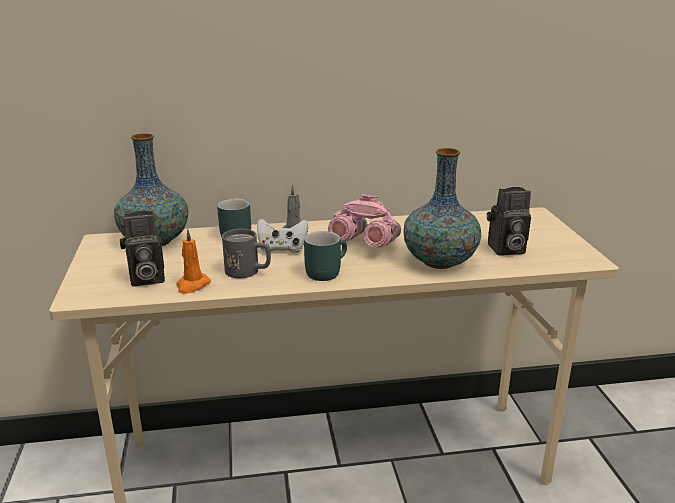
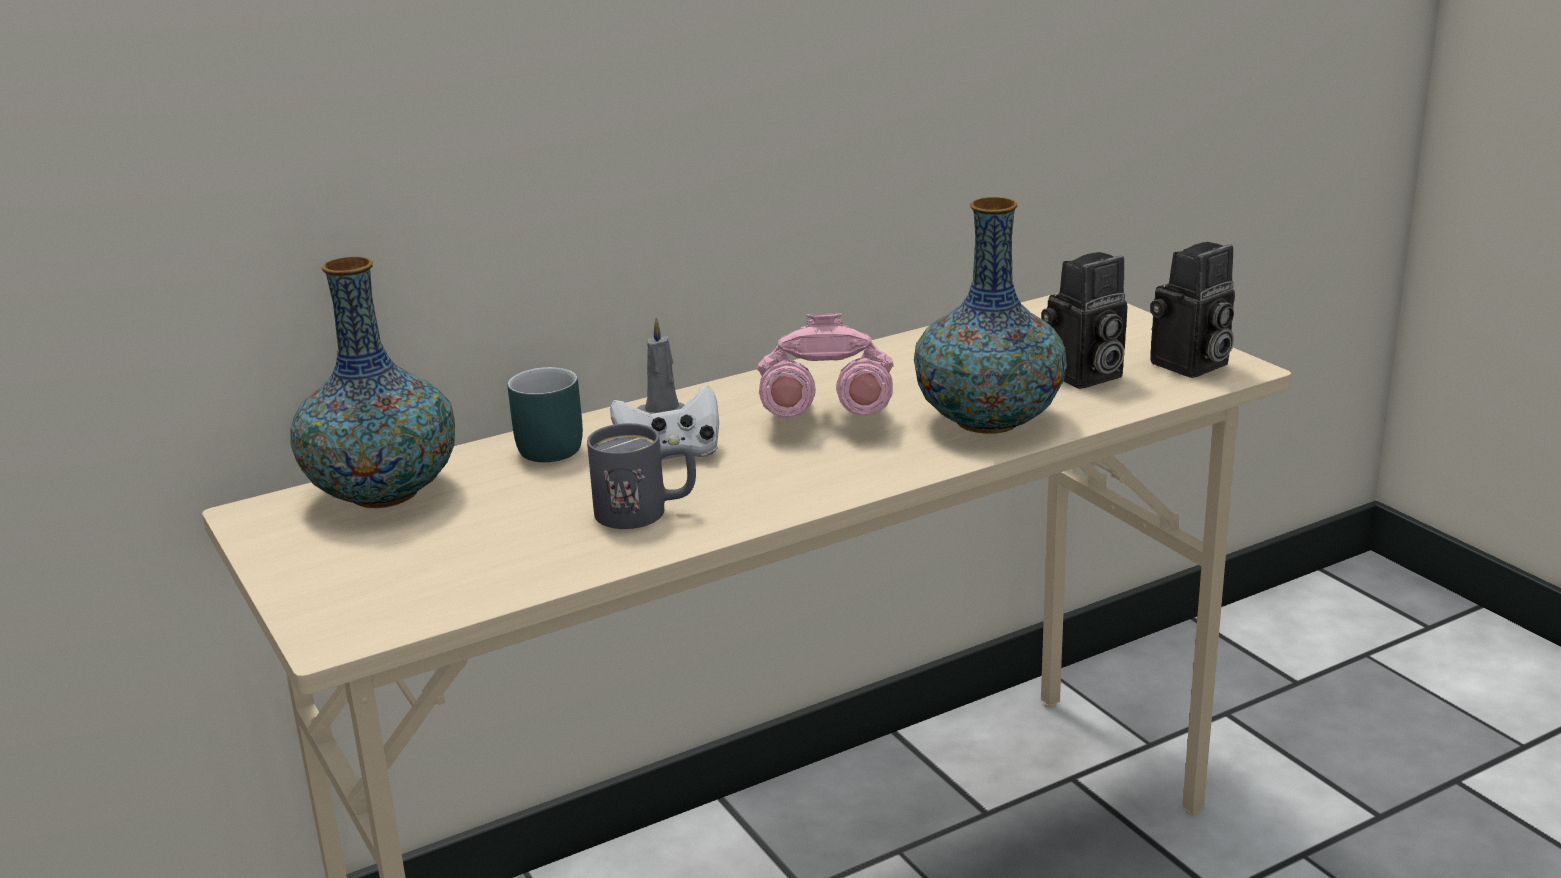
camera: 20 degrees left, 0 degrees up
(145, 279) = (443, 570): camera -> camera (1190, 366)
(192, 285) = (557, 561): orange candle -> none
(325, 271) = (794, 480): turquoise mug -> none

